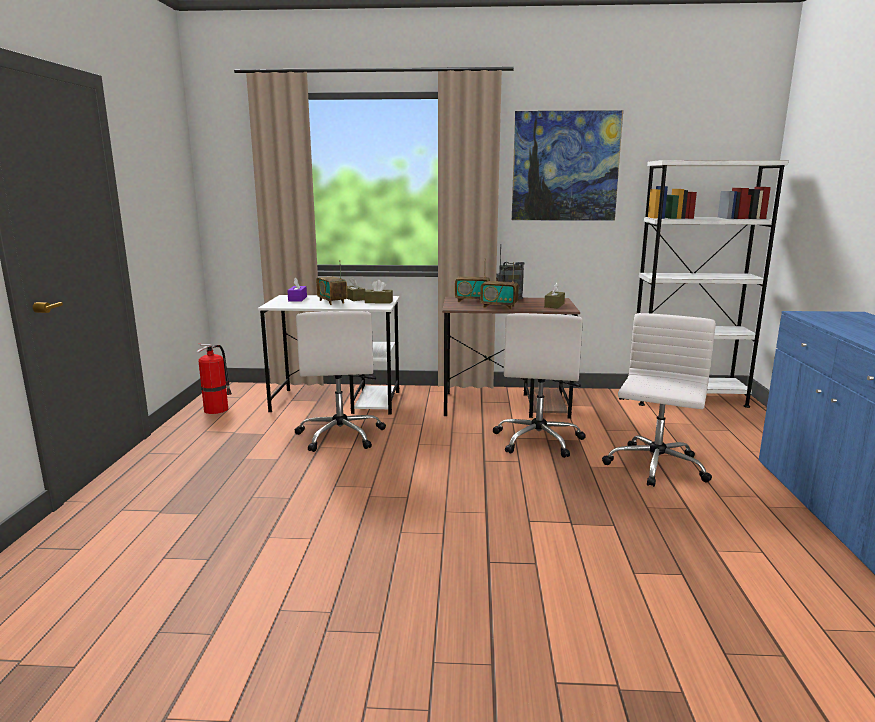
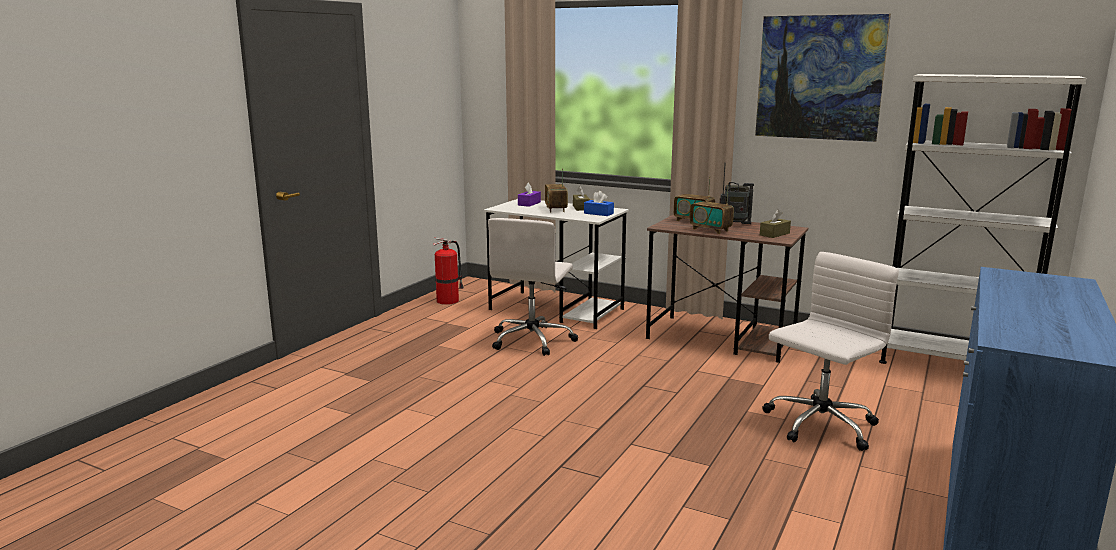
camera: 25 degrees right, 0 degrees up
(378, 302) = (598, 213): brown tissue box -> blue tissue box
(538, 440) = (719, 377): white office chair -> none

